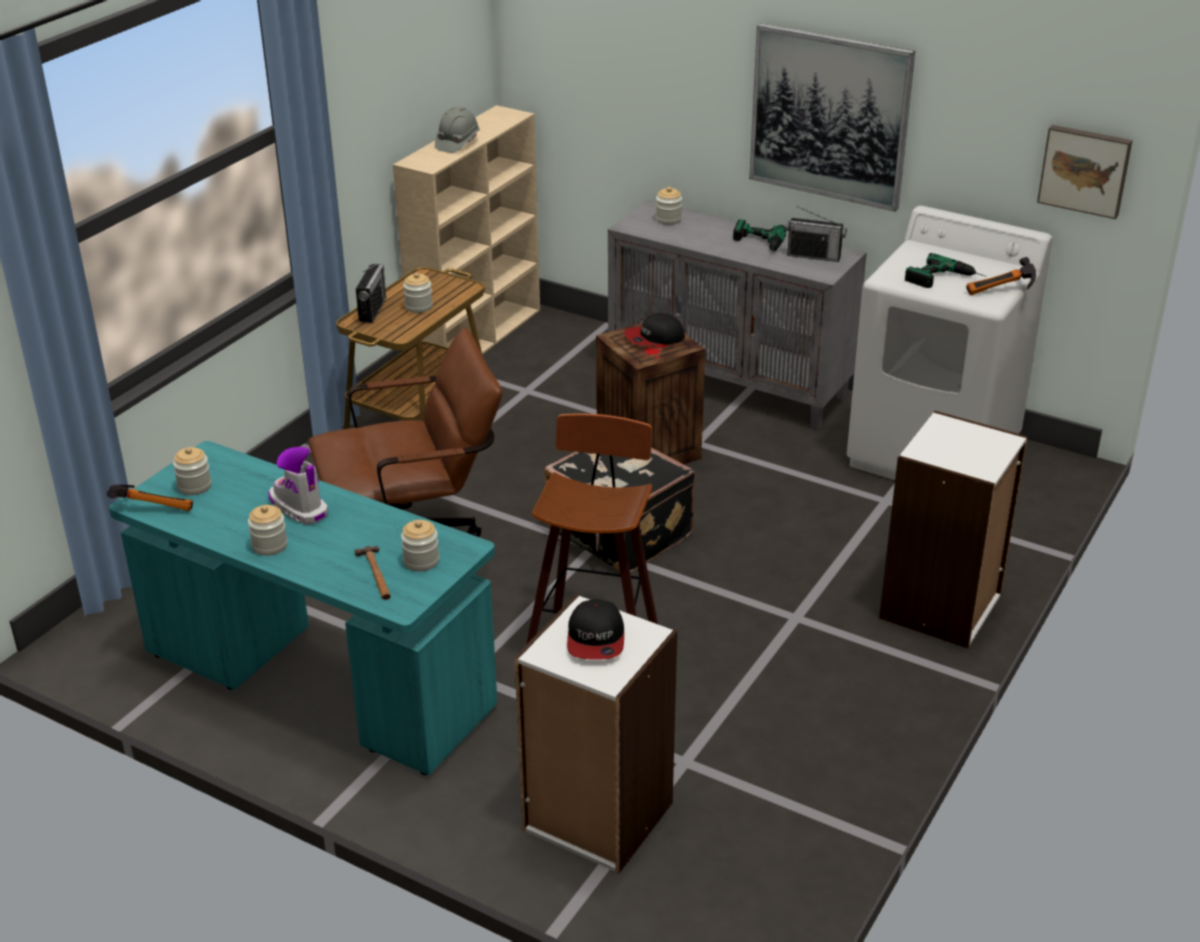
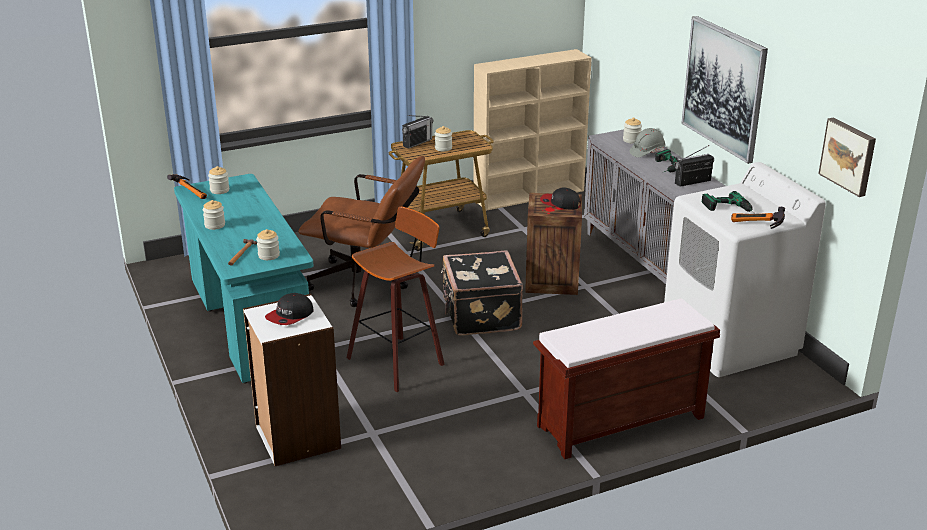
camera: 35 degrees right, 5 degrees down
(298, 507) = (249, 214): boot -> none
(457, 143) = (524, 62): grey hard hat -> grey hard hat (647, 152)
(814, 256) = (692, 182): radio -> radio turned 105 degrees clockwise
(941, 607) = (619, 423): white bookcase -> brown bench

